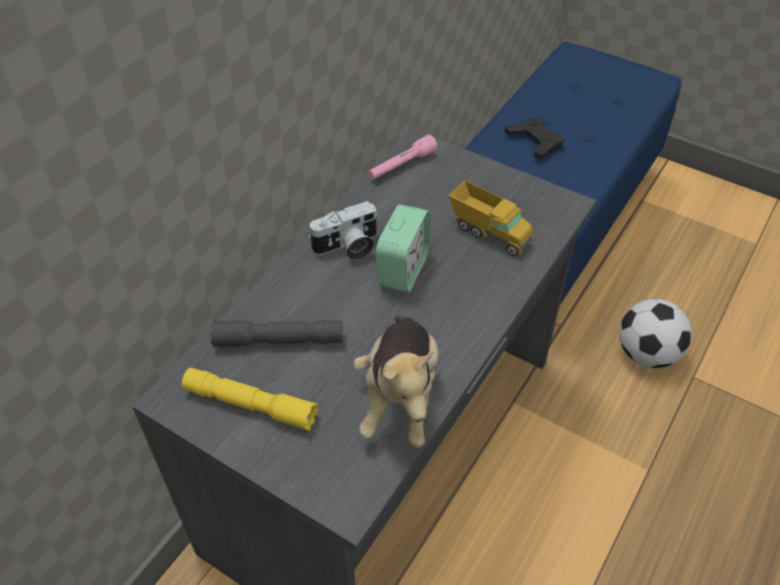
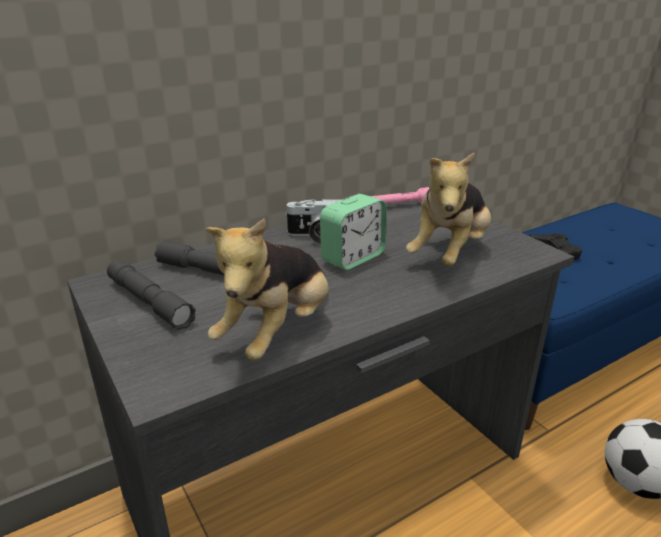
camera: 25 degrees right, 20 degrees down
(250, 405) = (149, 302): yellow flashlight -> grey flashlight
(489, 233) = (450, 253): toy truck -> plush toy

